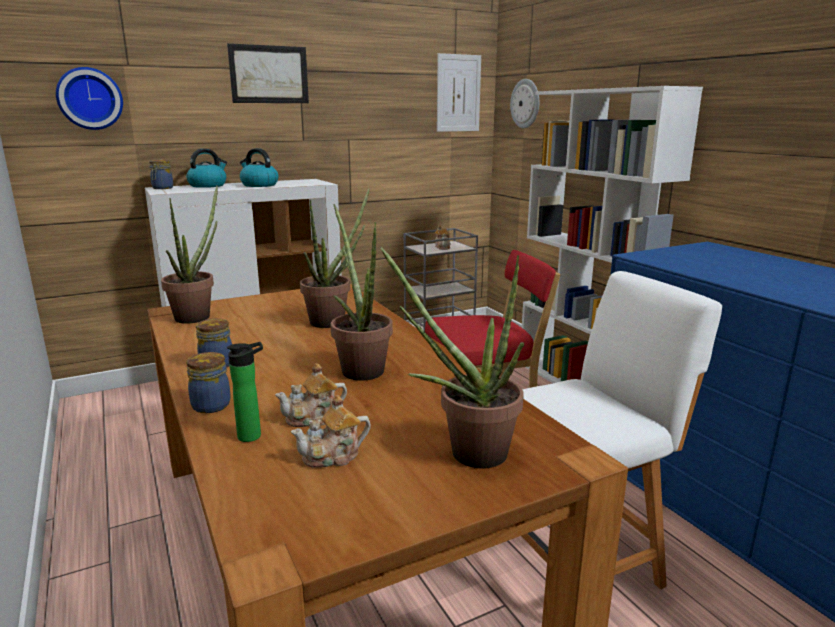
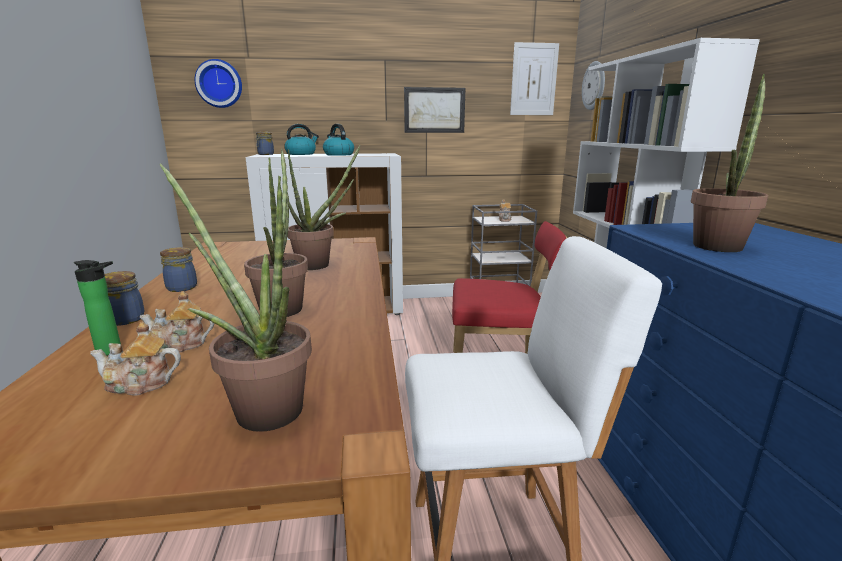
camera: 20 degrees right, 0 degrees up
(198, 315) = (227, 250): potted plant -> potted plant (719, 245)
(269, 74) = (358, 63): picture -> picture (434, 110)

